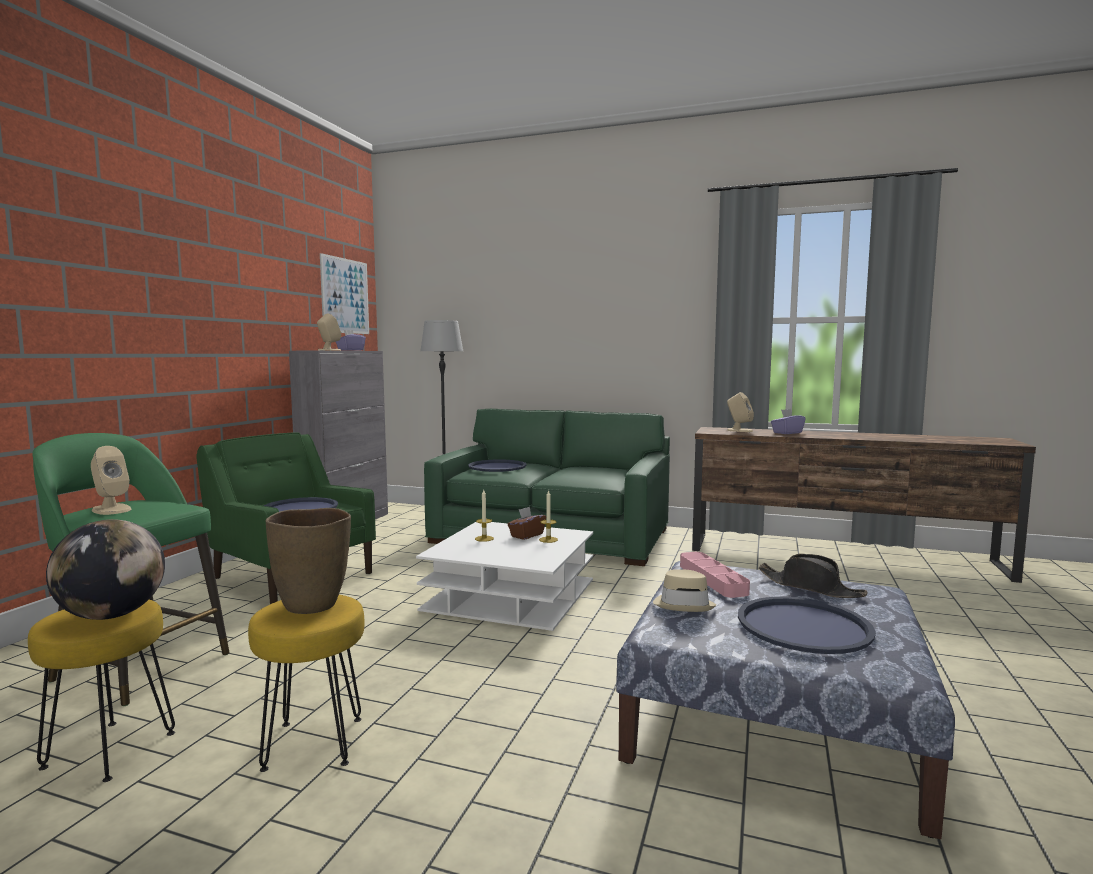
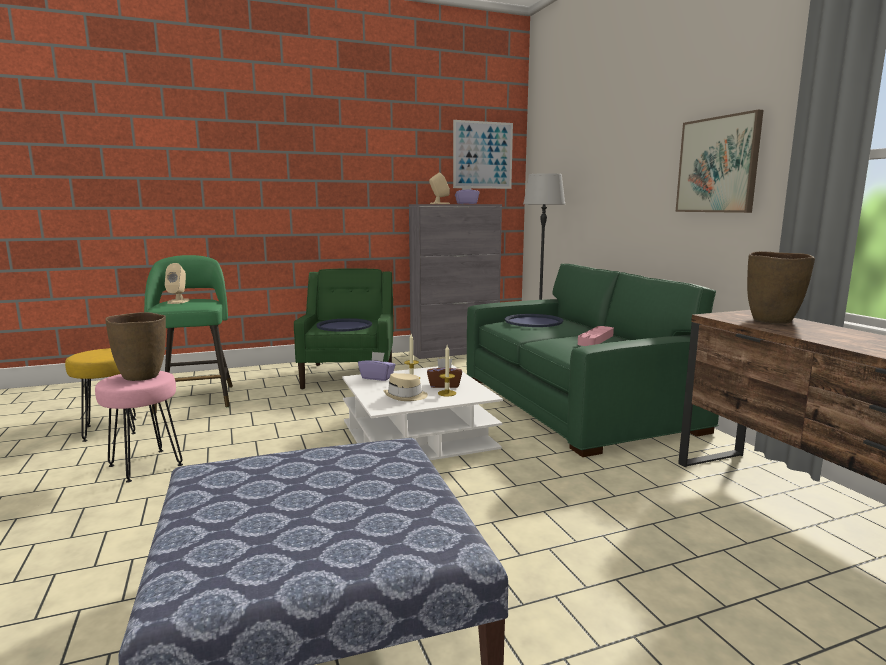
camera: 50 degrees right, 5 degrees up
(112, 615) = (99, 355): globe -> none
(312, 743) = (144, 465): yellow stool -> pink stool
(641, 321) = (718, 165): none -> picture
(684, 604) = (274, 463): beige hat -> beige hat (406, 396)
(712, 579) = (362, 458): pink tray -> pink tray (595, 339)
(739, 430) = (773, 320): beige speaker -> brown vase
(787, 433) = (831, 334): purple tissue box -> purple tissue box (377, 377)
(803, 626) = (263, 521): blue tray -> none
(810, 587) = (396, 504): black hat -> none

